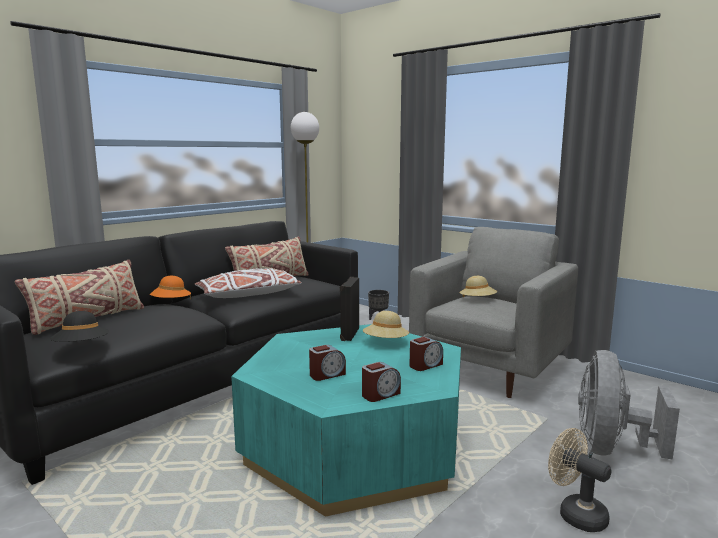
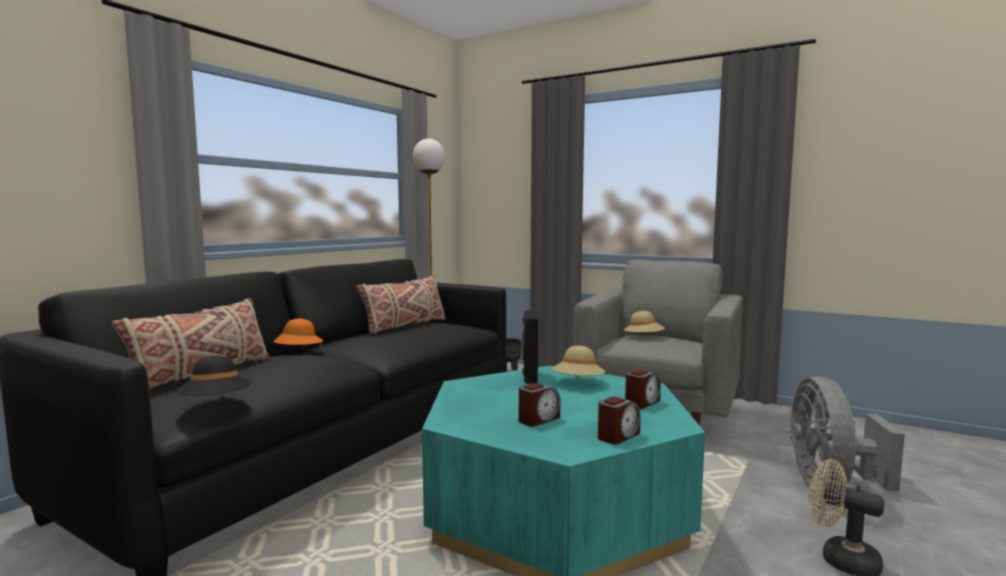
camera: 10 degrees left, 5 degrees down
(248, 294) = (391, 340): white pillow -> none

